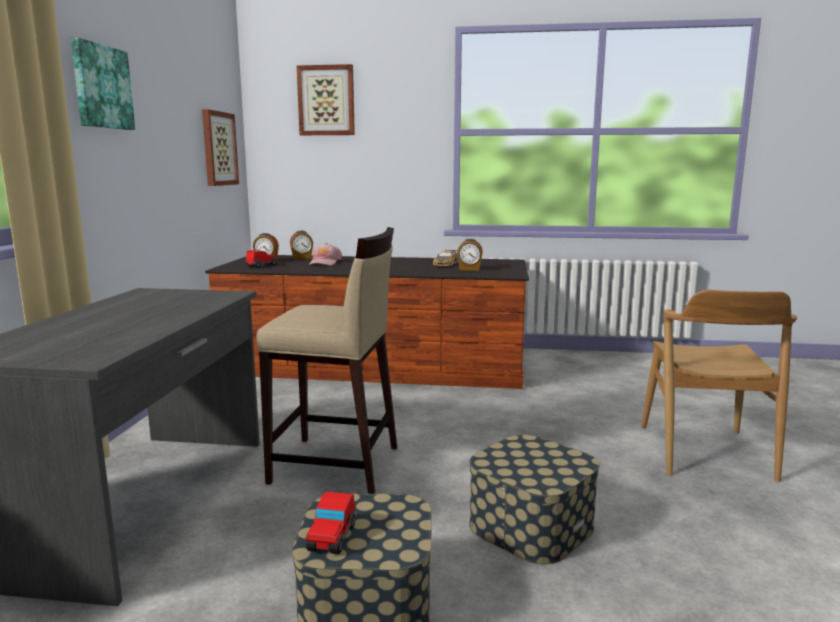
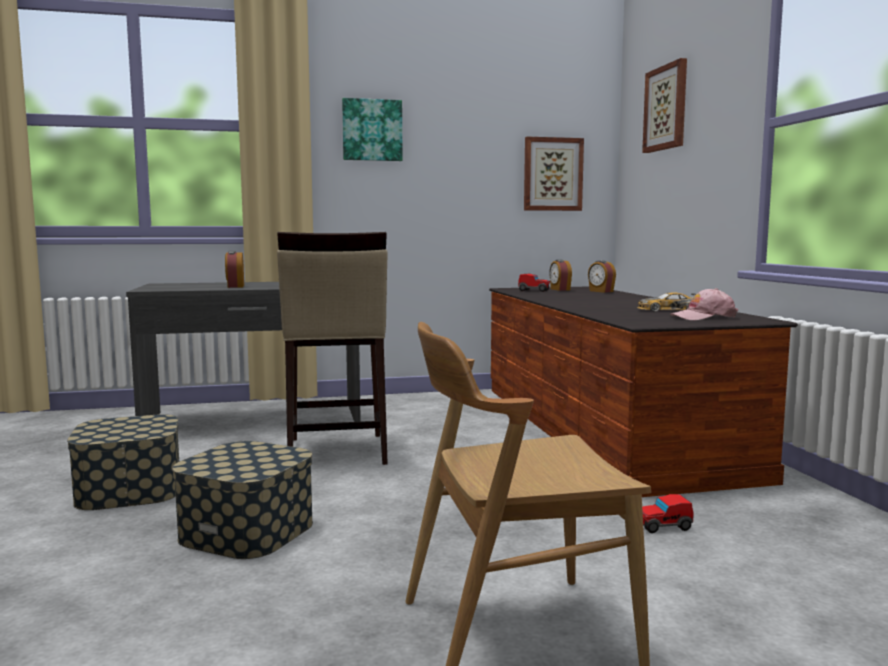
camera: 70 degrees right, 5 degrees down
(325, 262) = (586, 295): pink cap -> pink cap (703, 317)
(331, 538) = (112, 423): toy car -> toy car (663, 526)
(469, 269) = (644, 315): alarm clock -> alarm clock (235, 286)

